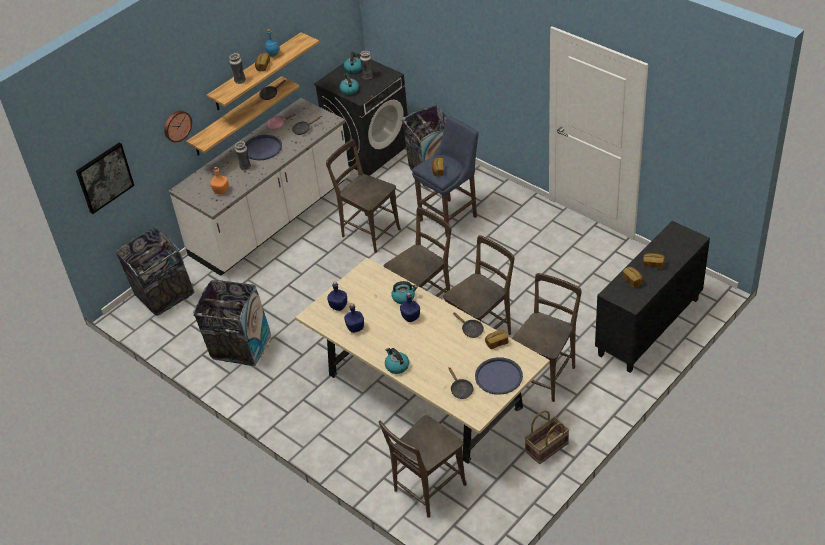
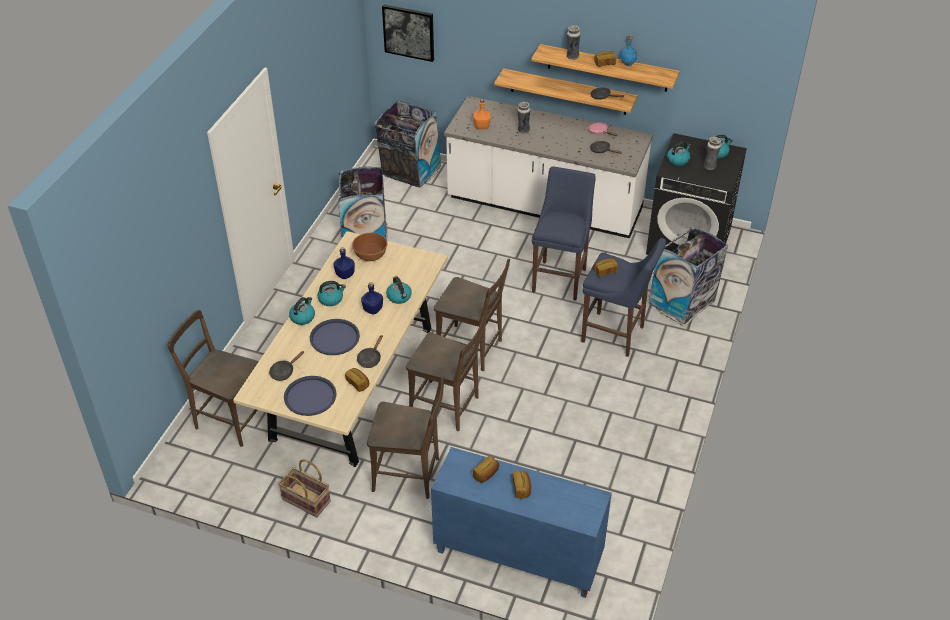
camera: 65 degrees right, 0 degrees up
(177, 125) = (497, 46): wall clock -> none
(262, 148) = (557, 133): blue tray -> blue tray (334, 338)
(339, 306) = (370, 255): blue bottle -> brown bowl
(368, 231) = (560, 278): brown chair -> blue stool
(383, 342) = (331, 299): none -> kettle
(649, 328) = (516, 556): black cabinet -> blue cabinet

